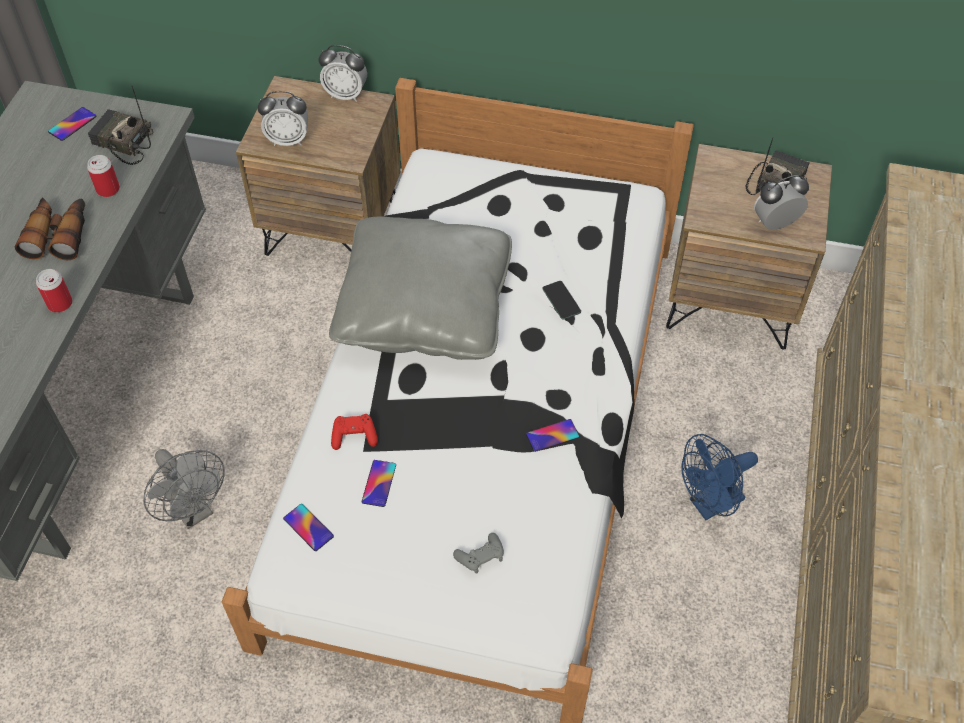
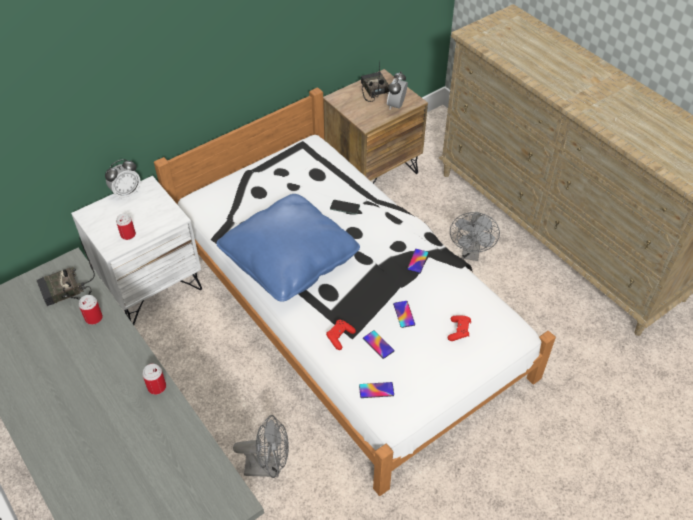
camera: 50 degrees left, 5 degrees down
(58, 234) = (101, 360): binoculars -> none
(72, 124) = (17, 307): phone -> phone (404, 314)
(288, 140) = (128, 235): alarm clock -> can
(334, 228) = (151, 285): brown nightstand -> white nightstand
(424, 307) = (289, 260): grey pillow -> blue pillow
(481, 558) = (459, 331): grey game controller -> red game controller
(710, 504) = (471, 254): blue fan -> grey fan

